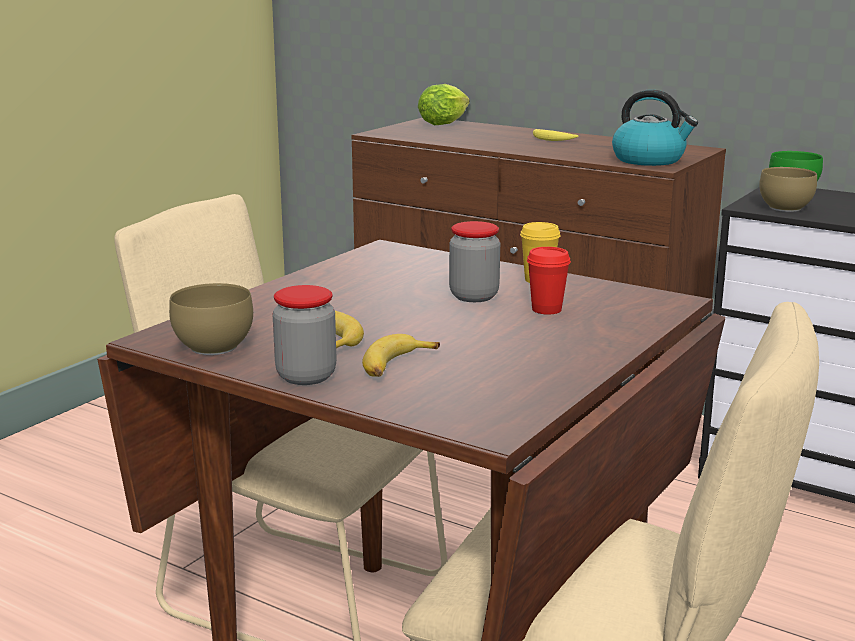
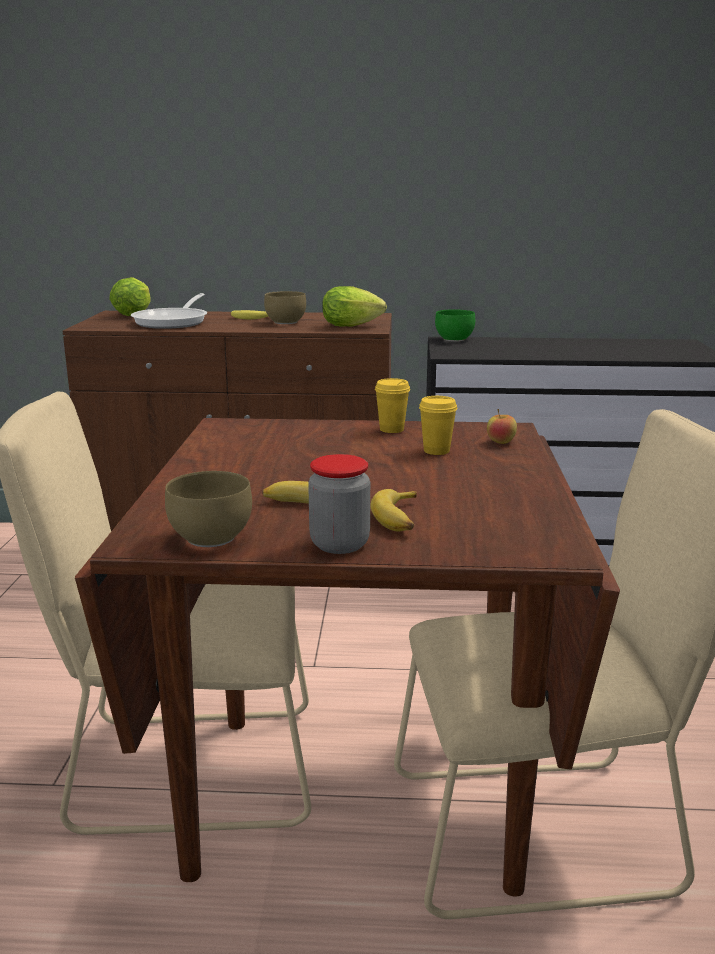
camera: 30 degrees left, 0 degrees up
(468, 136) = (174, 321): none -> frying pan
(474, 296) = (364, 450): jar -> none
(546, 309) = (436, 451): red cup -> yellow cup
(633, 313) = (501, 442): none -> apple
(649, 160) = (354, 326): kettle -> lettuce
(784, 208) = (470, 352): brown bowl -> brown bowl (284, 322)

